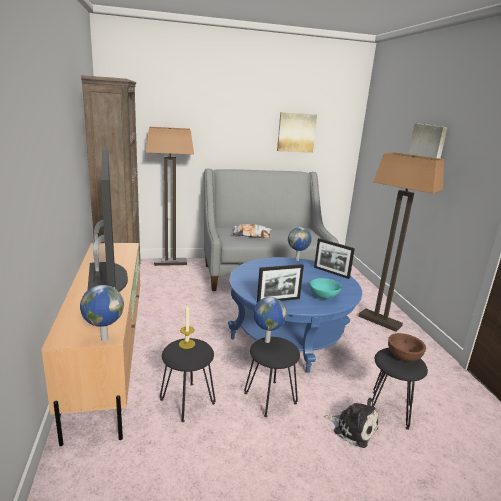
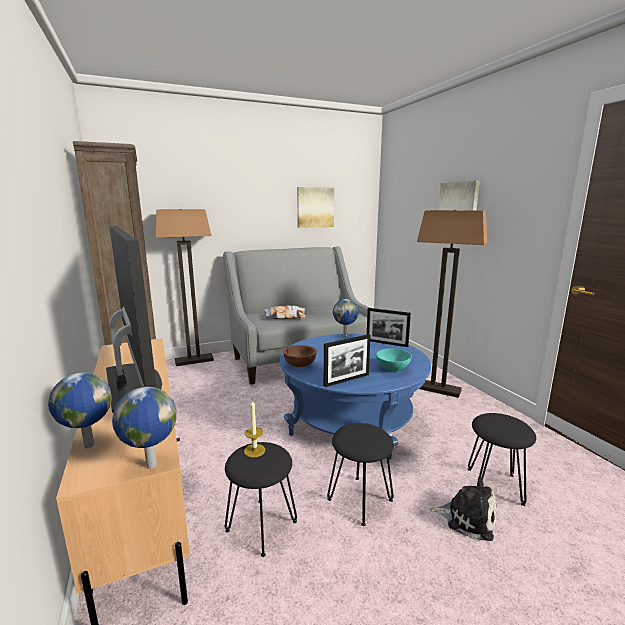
camera: 10 degrees left, 5 degrees down
(266, 341) = (349, 430): globe -> globe (88, 445)
(404, 356) = (504, 421): brown bowl -> brown bowl (300, 365)

